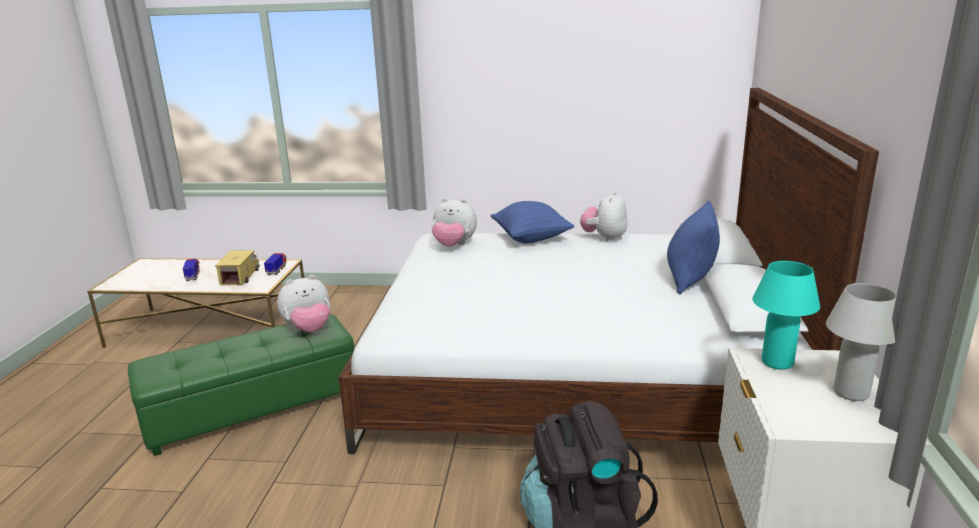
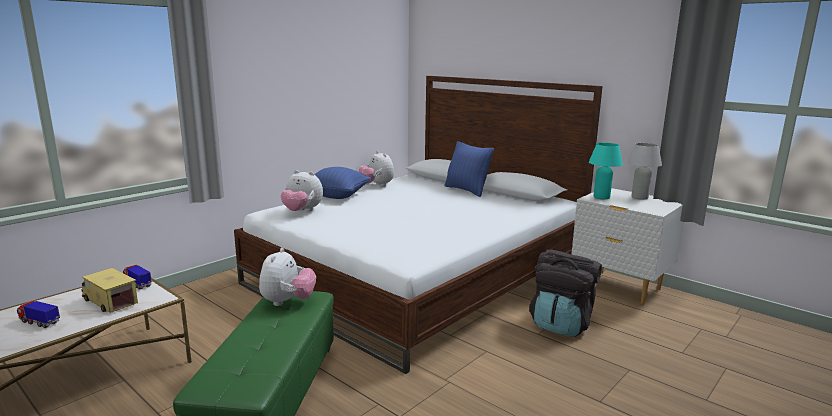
camera: 55 degrees left, 5 degrees down
(454, 245) = (302, 211): plush toy -> plush toy turned 60 degrees clockwise

